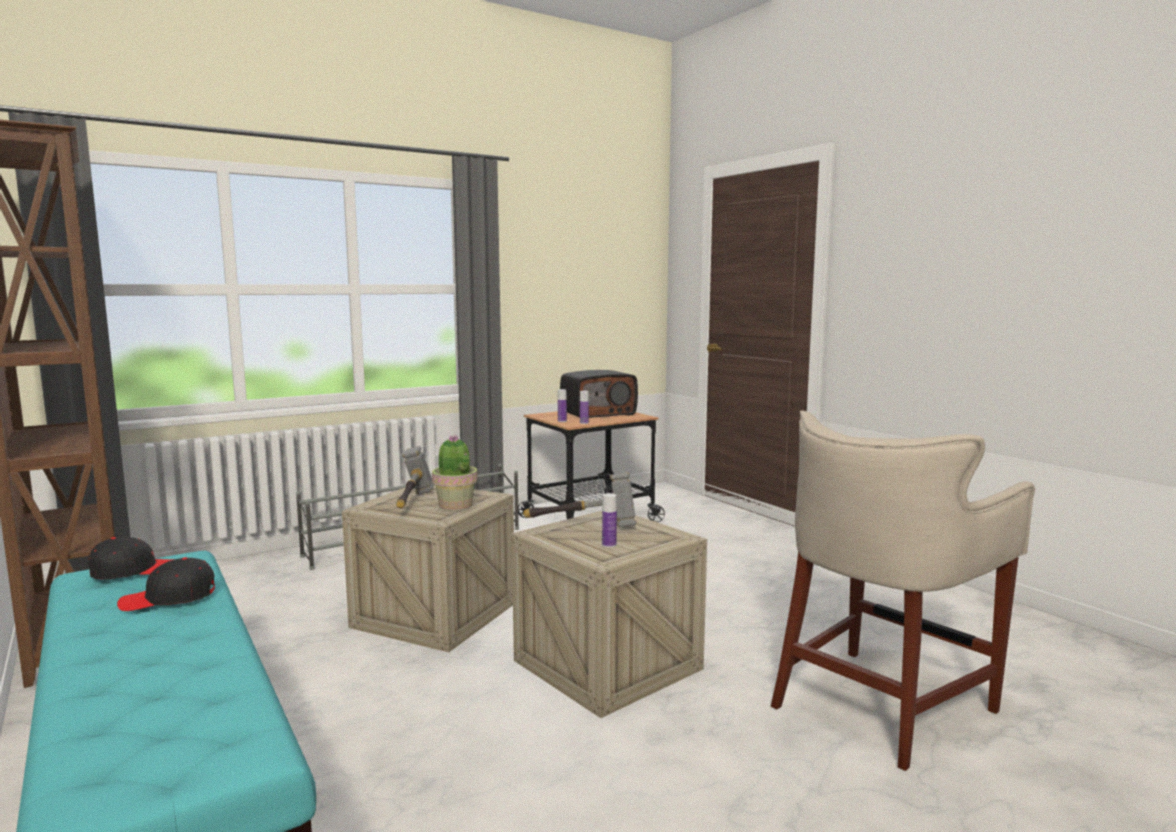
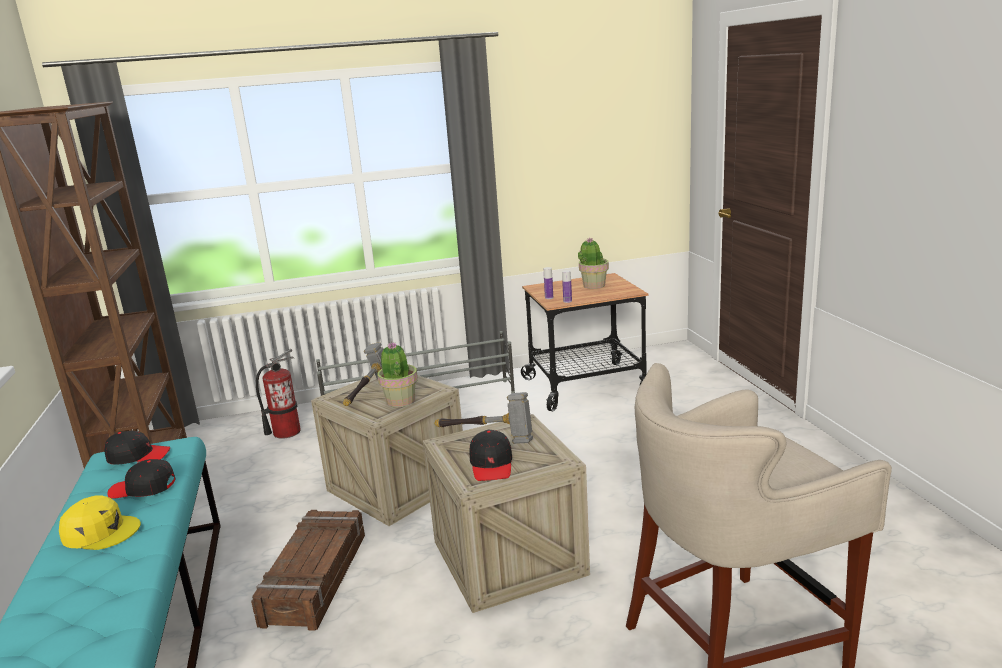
camera: 20 degrees right, 10 degrees up
(137, 643) = (101, 532): none -> yellow cap
(260, 579) = (286, 432): none -> fire extinguisher
(387, 711) = (316, 578): none -> crate
(598, 413) = (593, 285): radio -> potted plant
(609, 545) = (491, 464): bottle -> black cap

